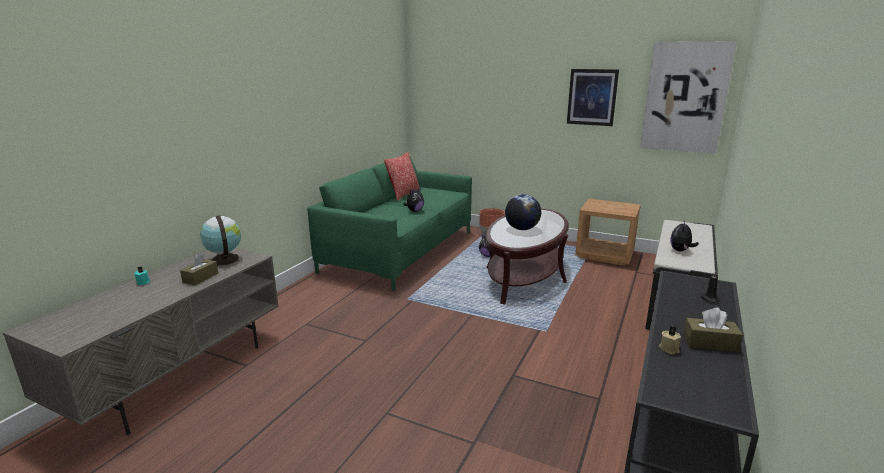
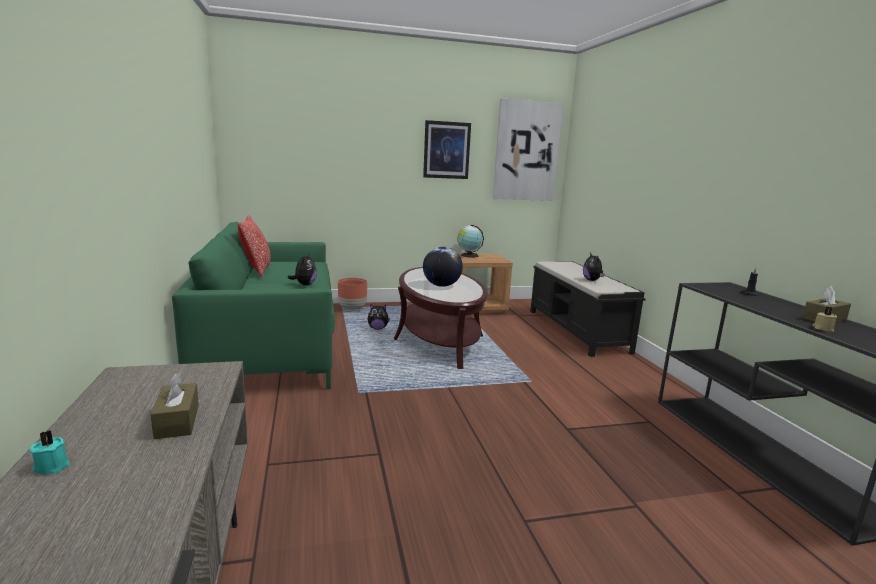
camera: 40 degrees left, 5 degrees down
(224, 259) = (165, 384): globe -> globe (468, 255)

